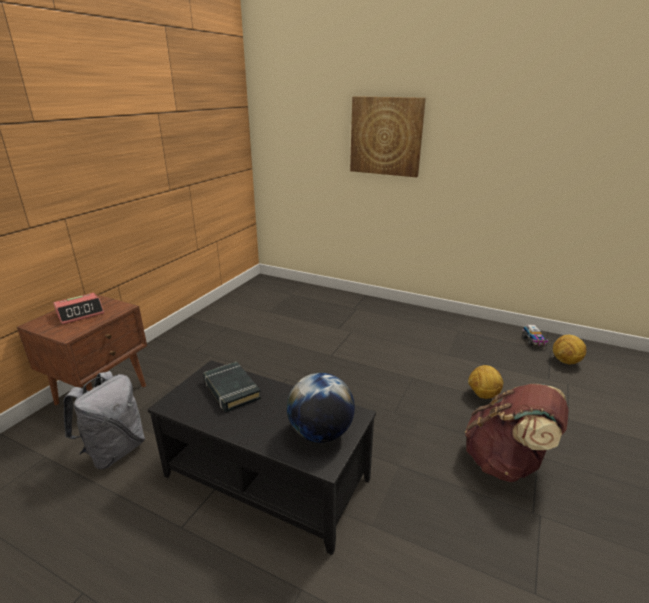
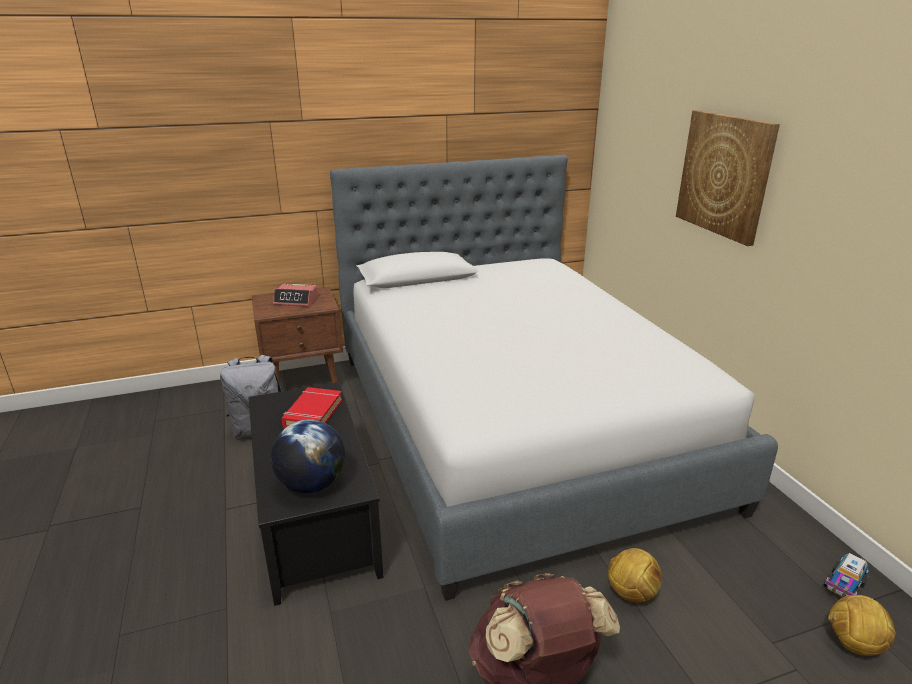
camera: 45 degrees right, 0 degrees up
(231, 390) = (313, 413): black book -> red book
(307, 345) = (513, 425): none -> bed

